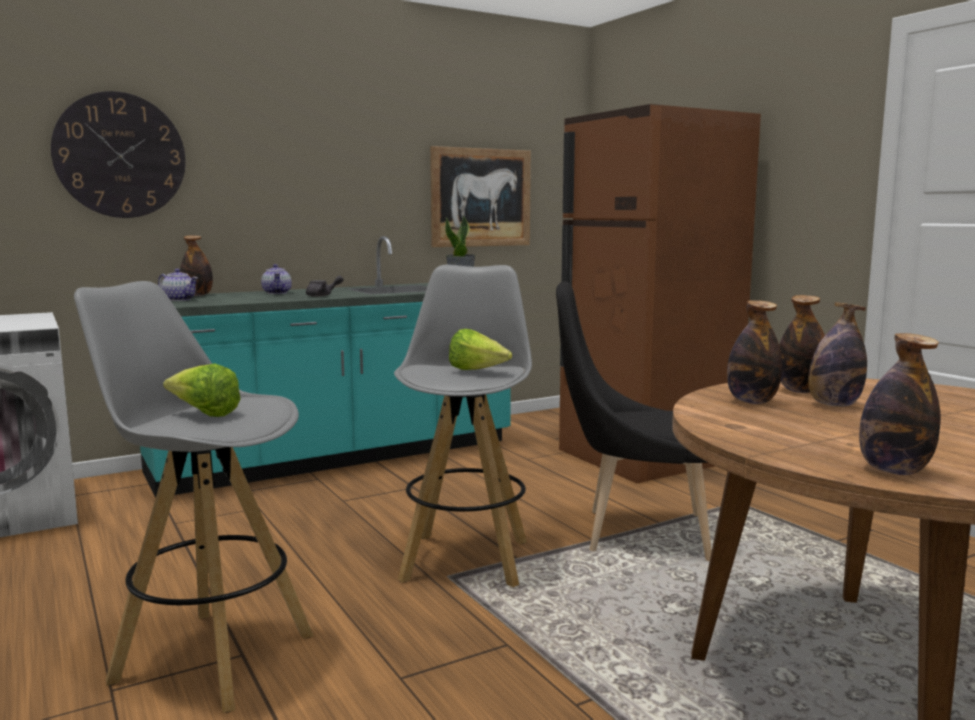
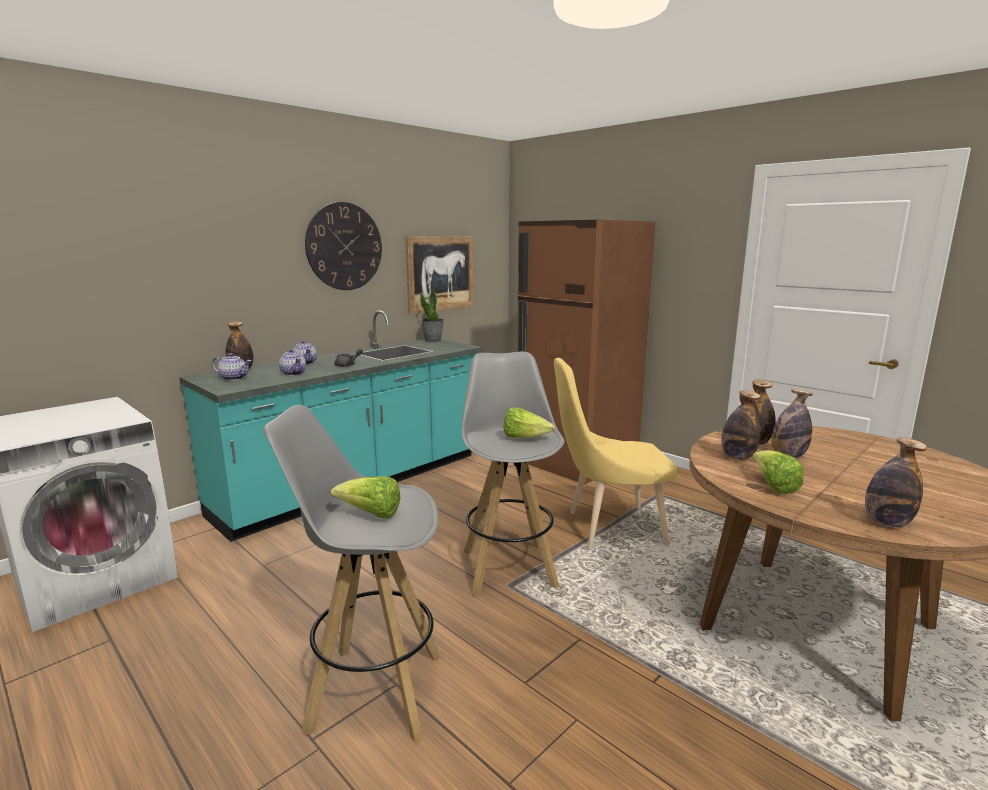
camera: 15 degrees left, 5 degrees up
(120, 155) = (165, 256): wall clock -> wall clock (344, 246)
(250, 299) = (294, 373): none -> teapot
(636, 533) = (608, 528): black chair -> yellow chair
(765, 428) = (773, 486): none -> lettuce

